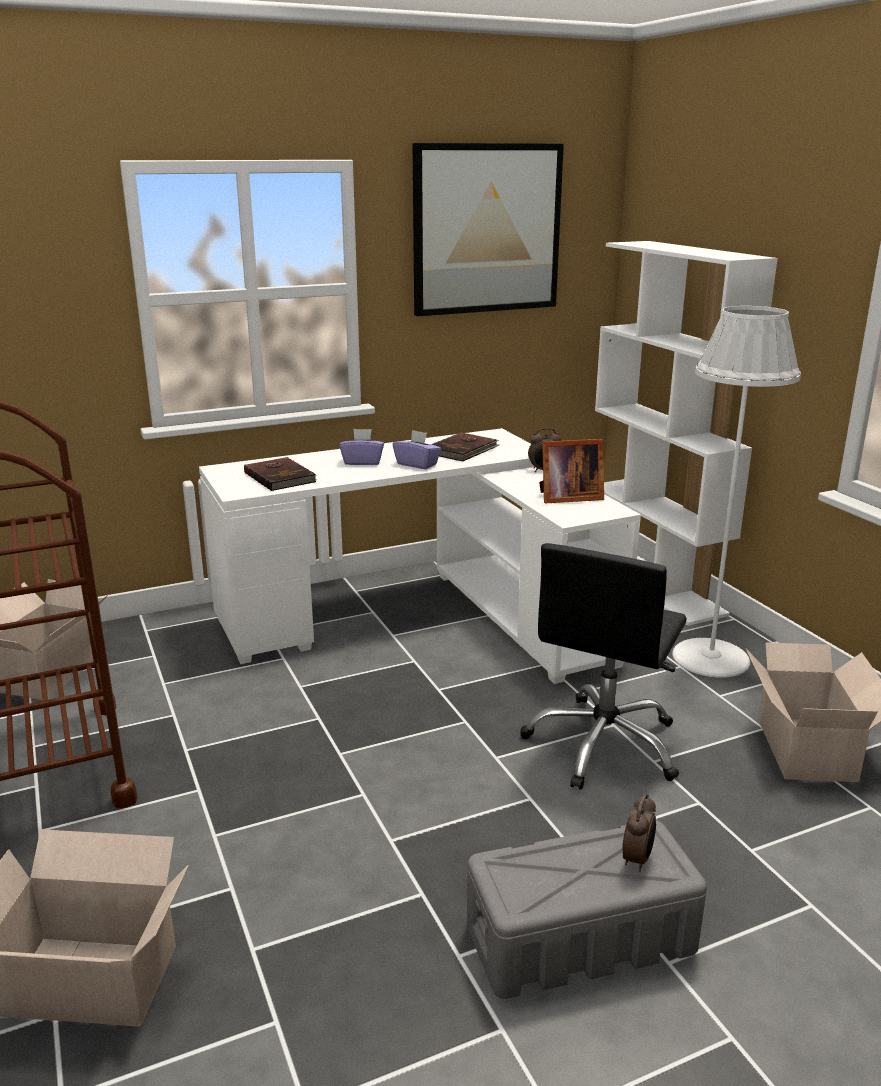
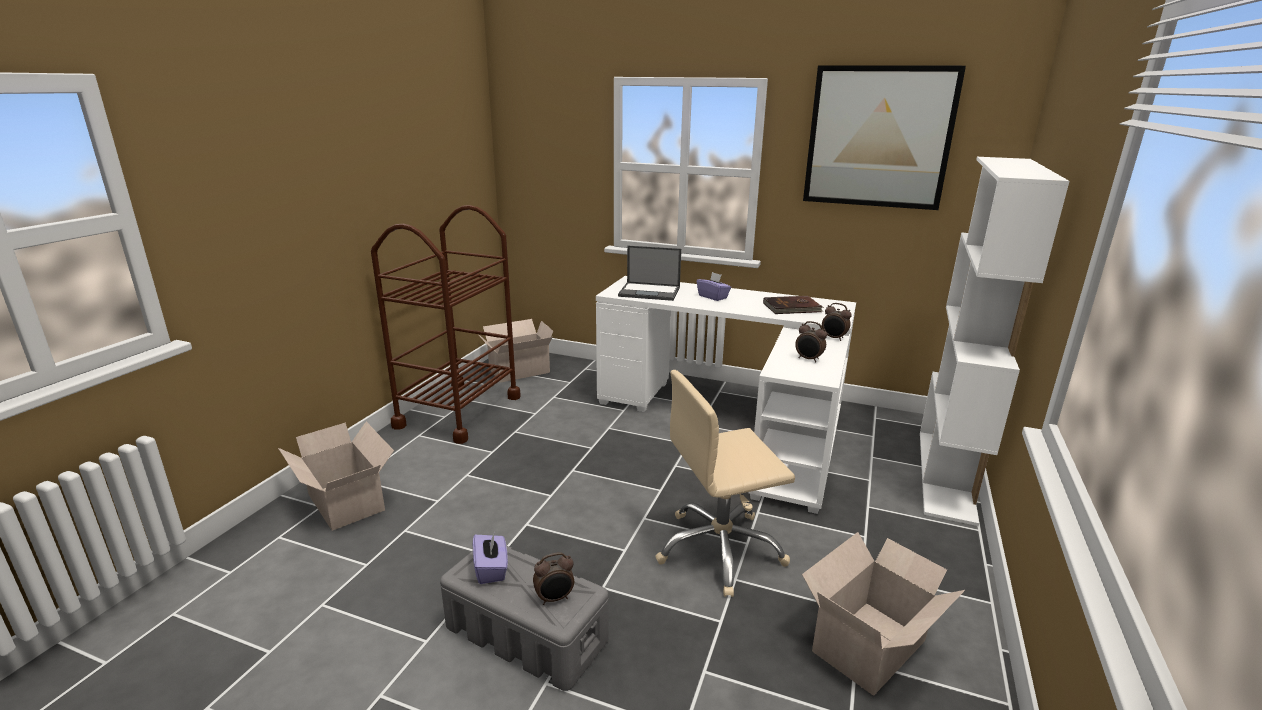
camera: 45 degrees right, 0 degrees up
(280, 477) = (650, 292): brown book -> laptop
(417, 464) = (742, 307): purple tissue box -> purple tissue box (491, 569)
(567, 497) = (808, 359): picture frame -> alarm clock
(604, 744) = (720, 550): black office chair -> beige office chair
(711, 657) = (903, 544): white floor lamp -> none

